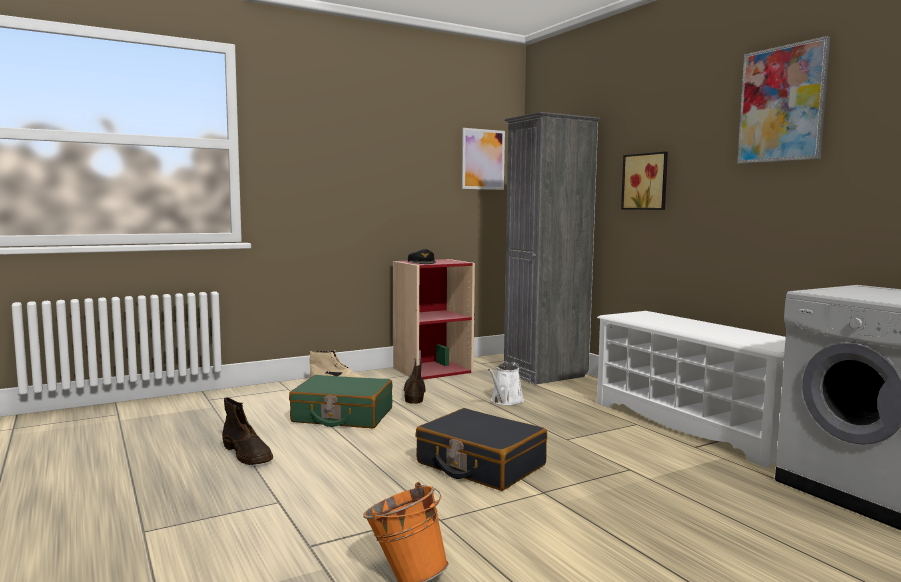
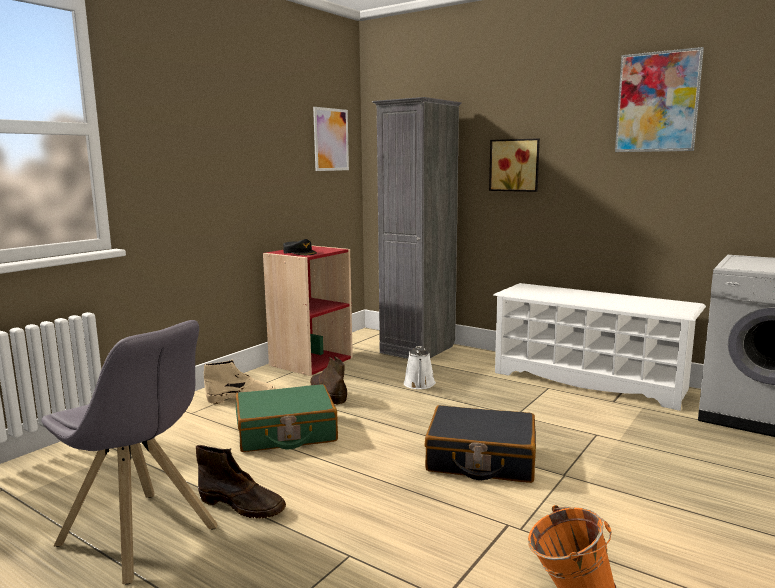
camera: 25 degrees left, 5 degrees up
(161, 457) = (139, 535): none -> grey chair

